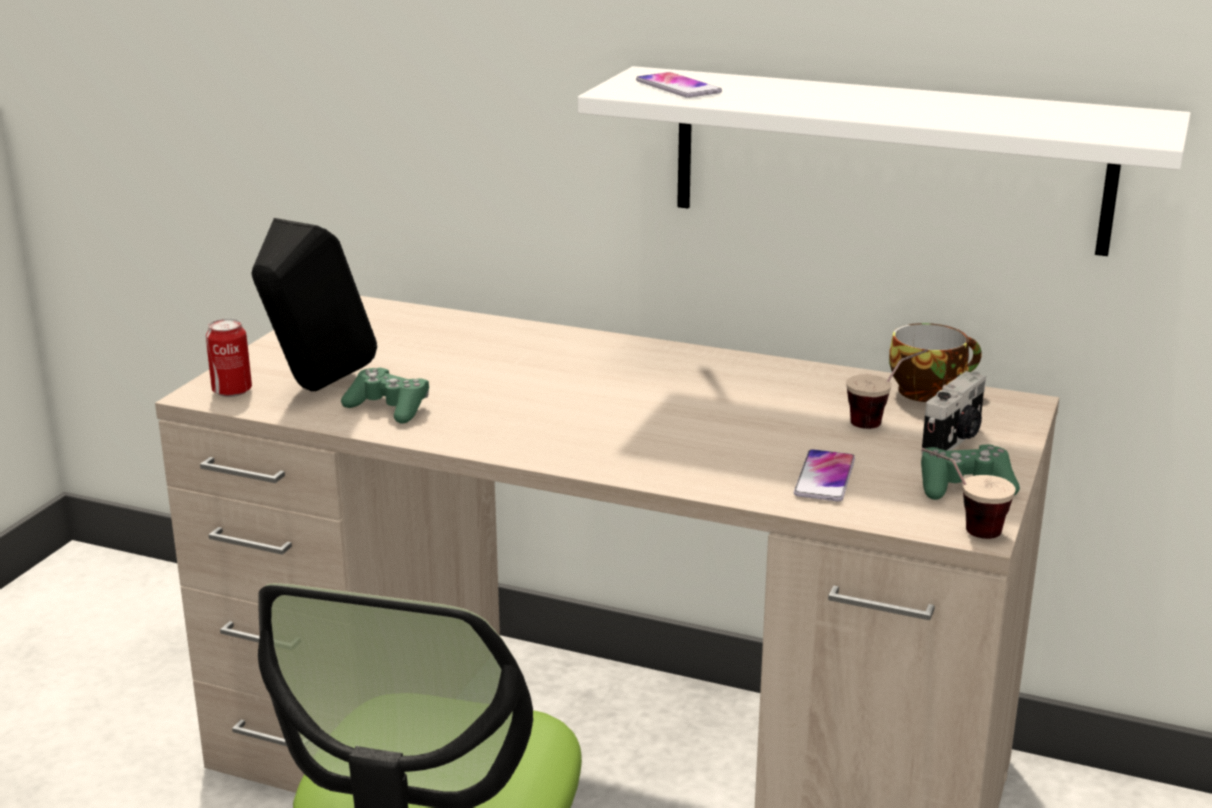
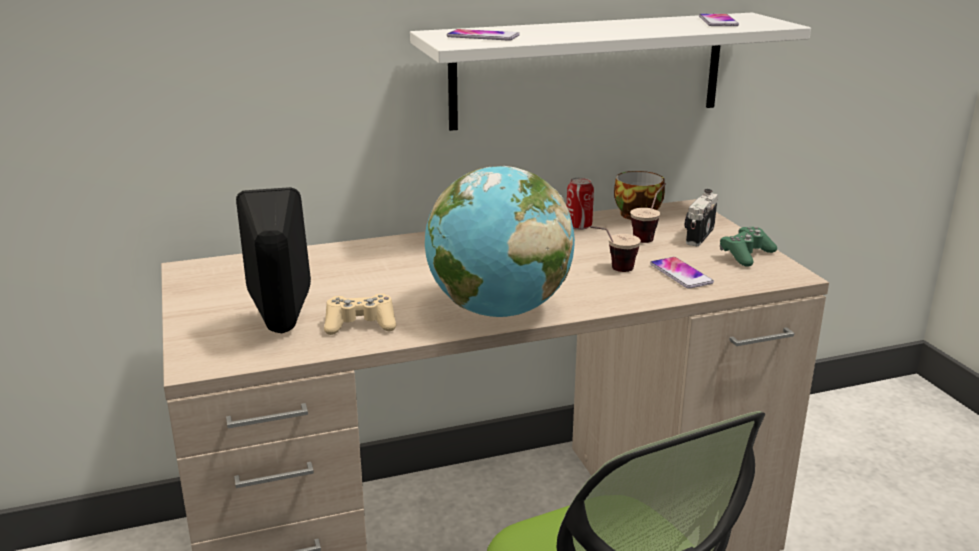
camera: 40 degrees left, 0 degrees up
(232, 391) = (216, 354): can -> can (578, 226)
(388, 408) = (360, 324): green game controller -> beige game controller
(538, 442) = (498, 310): none -> globe
(954, 441) = (698, 234): camera -> camera turned 150 degrees counterclockwise
(961, 529) = (787, 276): cup -> cup (612, 271)
(1064, 117) = (718, 21): none -> phone

